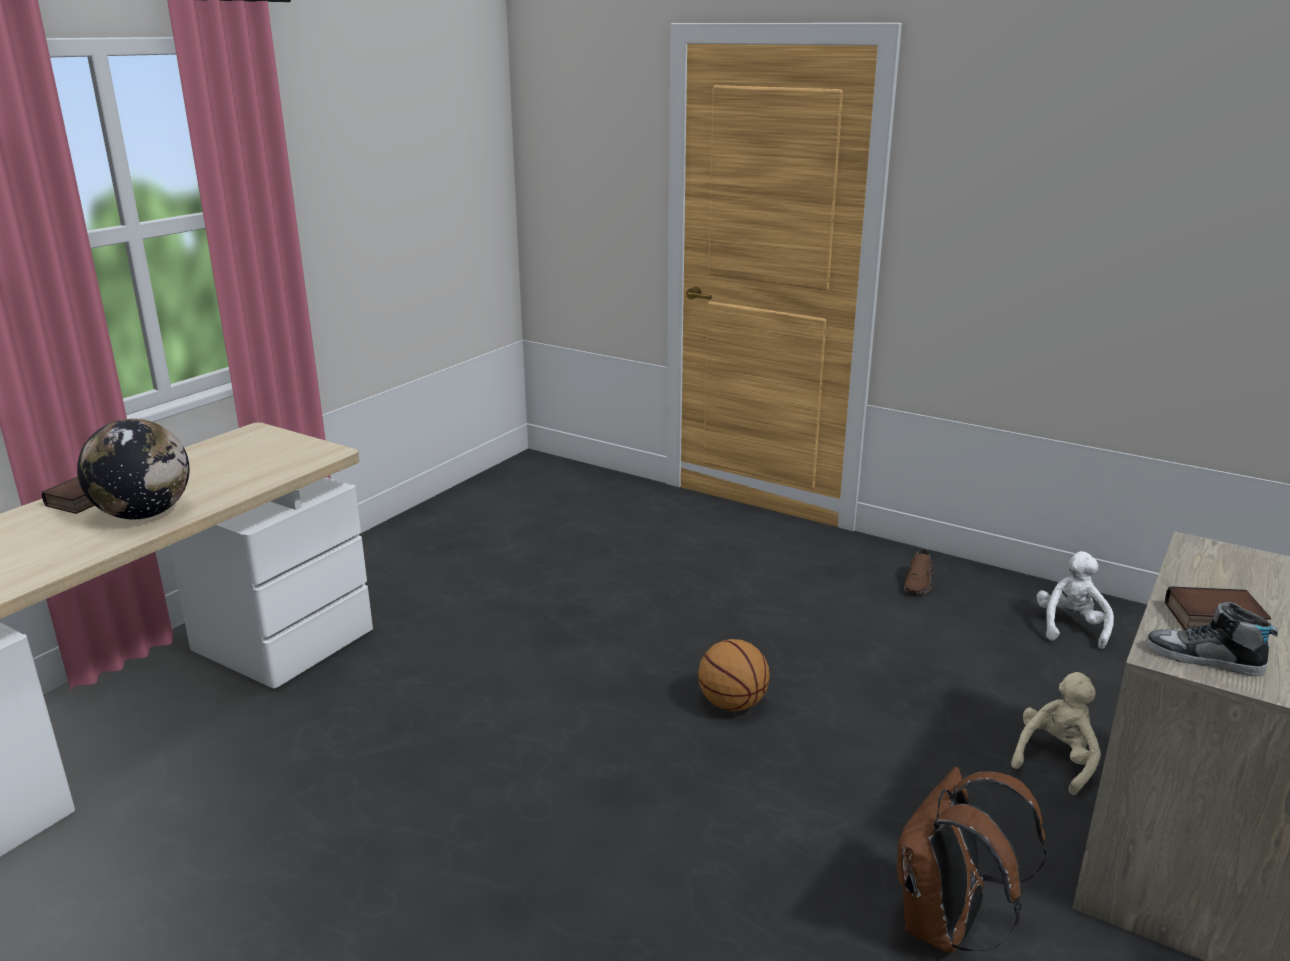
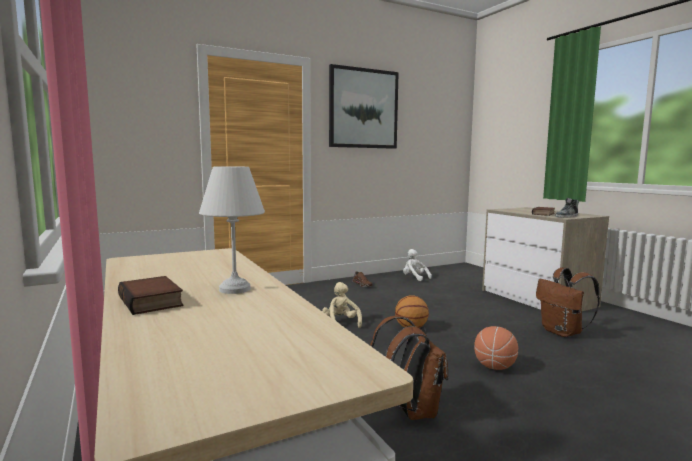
camera: 60 degrees left, 15 degrees down
(144, 514) = (235, 288): globe -> white table lamp
(413, 782) = (410, 410): none -> brown backpack
(636, 841) = (494, 367): none -> basketball
(1041, 148) = (363, 108): none -> picture
(1056, 760) = (485, 298): beige plush toy -> beige plush toy (341, 323)

